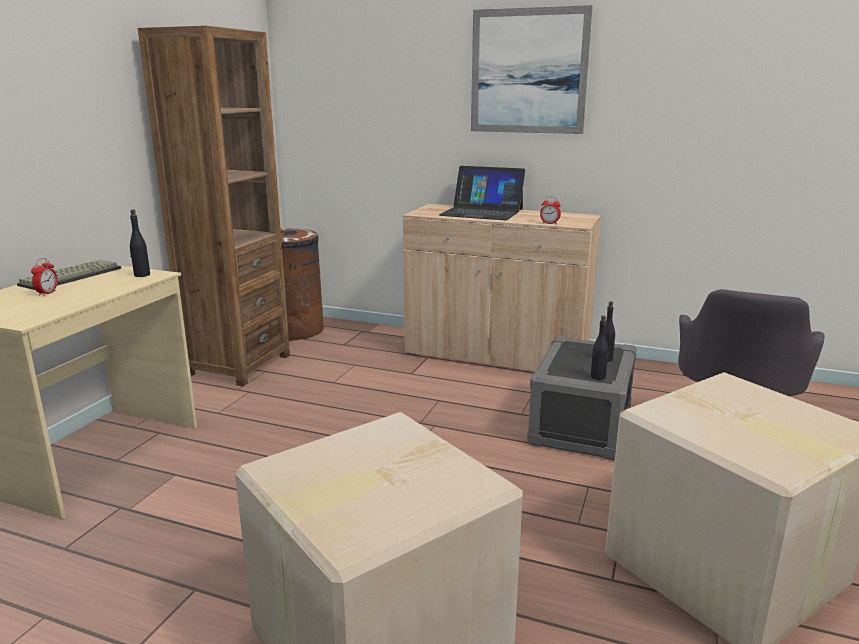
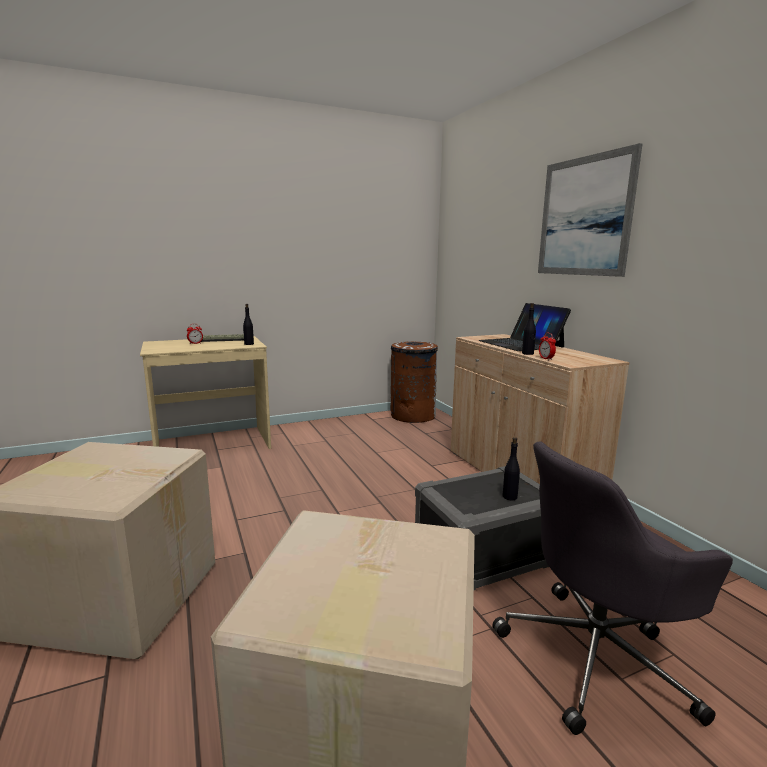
camera: 45 degrees right, 5 degrees down
(238, 365) = (348, 425): brown bookcase -> none
(598, 377) = (466, 505): black bottle -> black bottle (527, 353)

